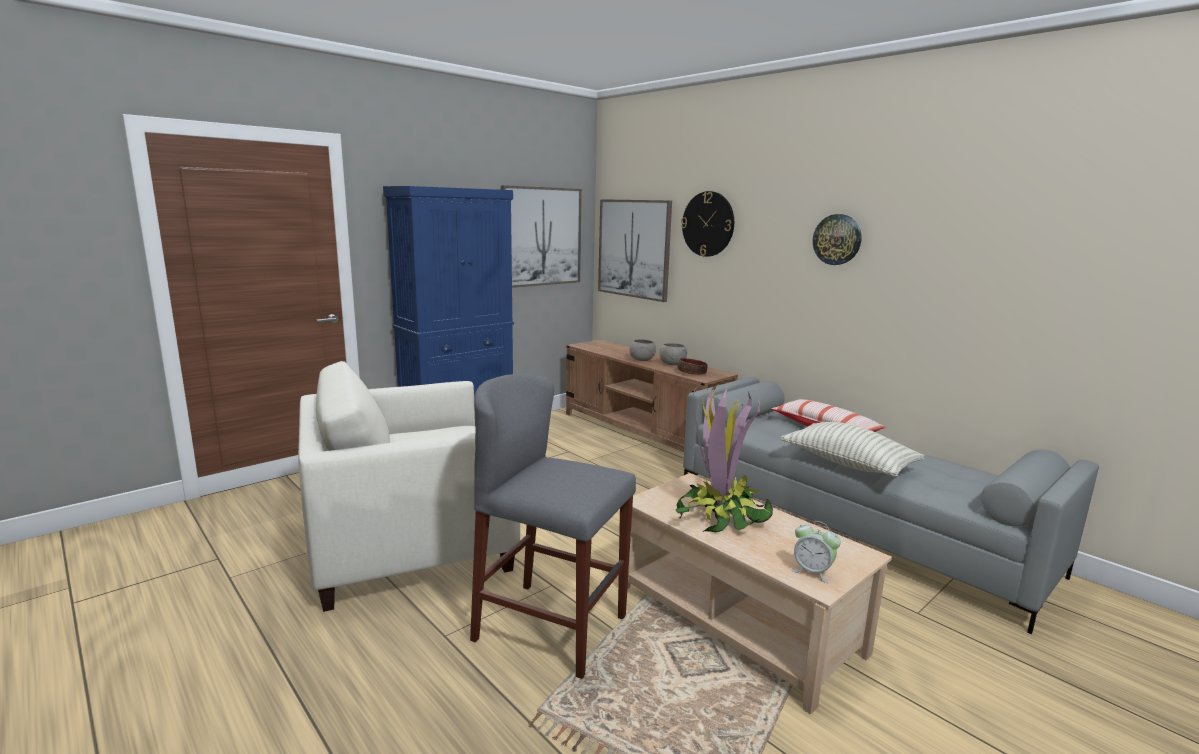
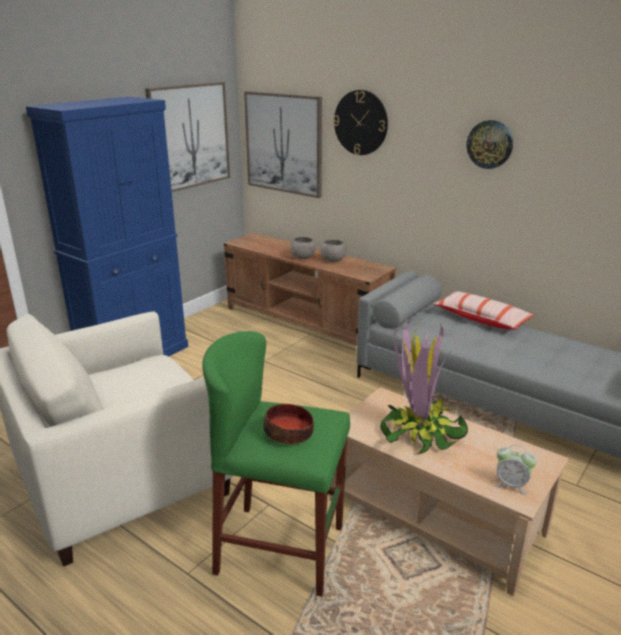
camera: 10 degrees left, 10 degrees up
(551, 628) = (281, 549): grey stool -> green stool
(692, 373) = (354, 270): bowl -> bowl (289, 433)
(848, 464) = (510, 358): pillow -> none

